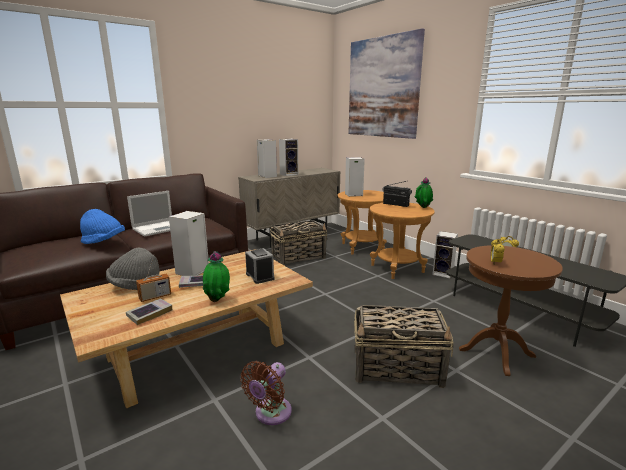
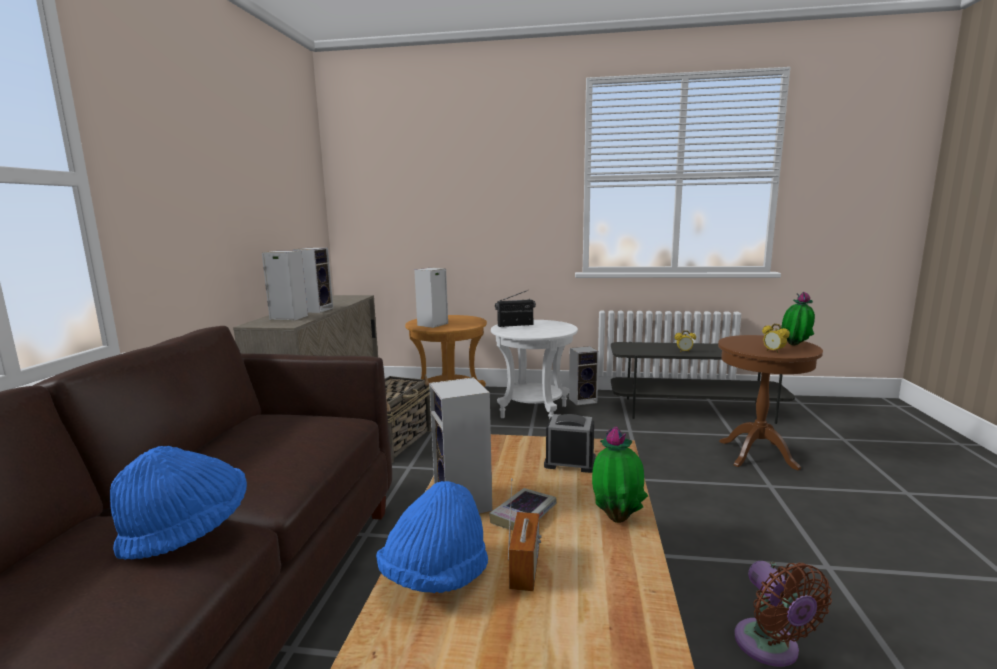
camera: 45 degrees left, 5 degrees down
(135, 285) = (435, 576): grey hat -> blue hat
(149, 314) = (598, 597): book -> none
(159, 228) = (239, 457): laptop -> none
(383, 88) = (430, 168): picture -> none
(397, 268) = (534, 411): brown side table -> white side table
(398, 368) = (741, 512): basket -> none
(422, 208) = (551, 322): potted plant -> potted plant (794, 346)

